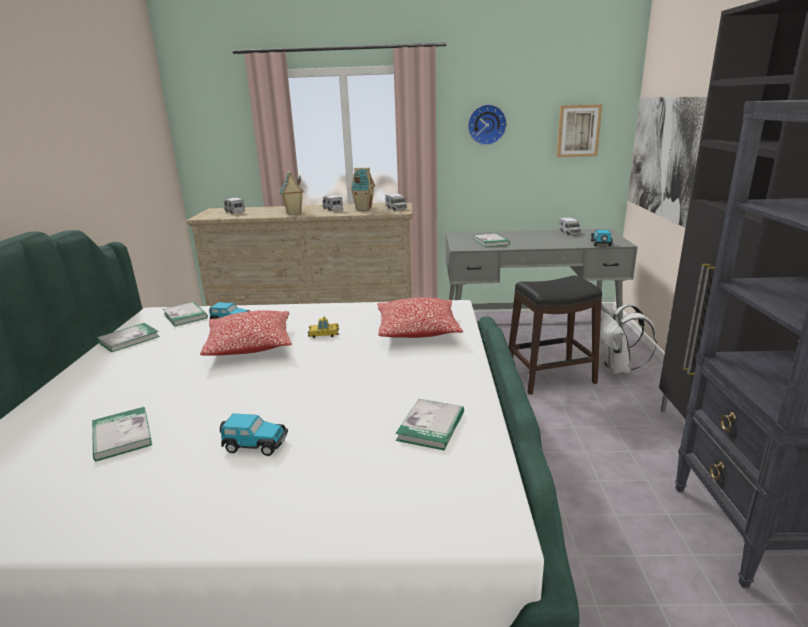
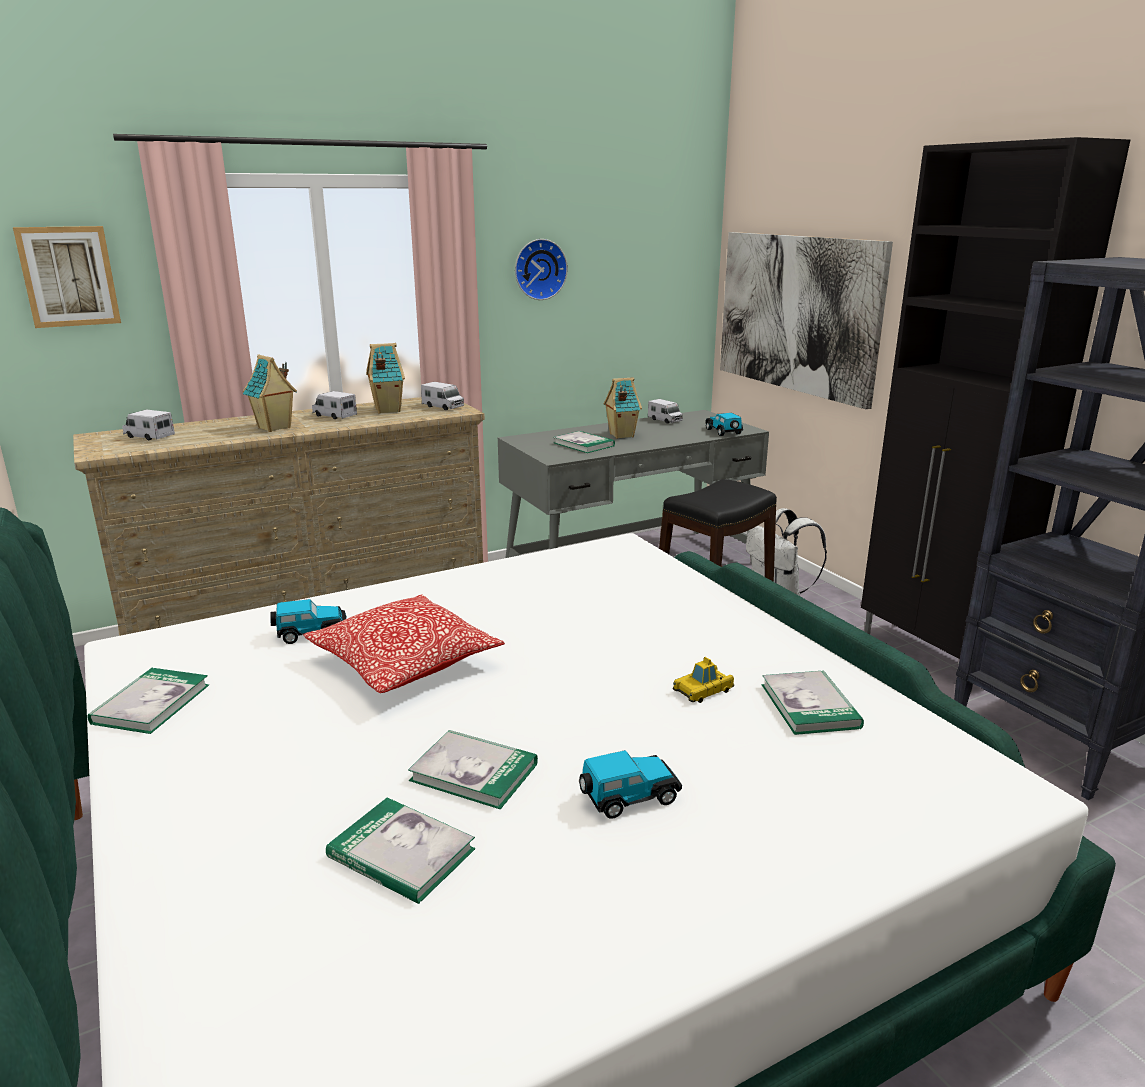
camera: 30 degrees left, 0 degrees up
(185, 316) = (204, 640): book -> book (474, 772)
(323, 334) = (497, 620): toy car -> toy car (703, 690)
(417, 330) = (624, 588): pillow -> none
(524, 239) = (621, 435): none -> toy house
(578, 131) = (655, 277): picture -> picture (69, 276)

